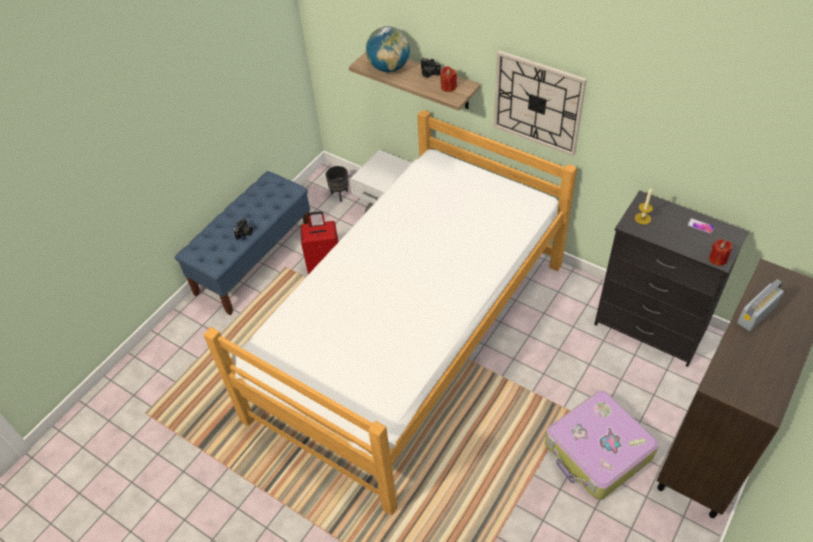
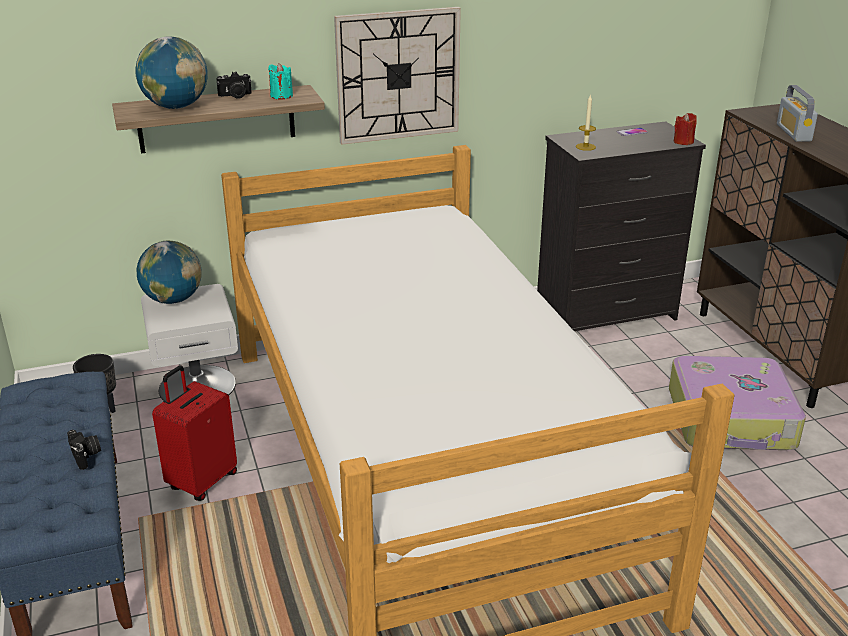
camera: 55 degrees left, 20 degrees down
(384, 162) = (173, 300): none -> globe
(448, 87) = (281, 96): red candle -> turquoise candle

